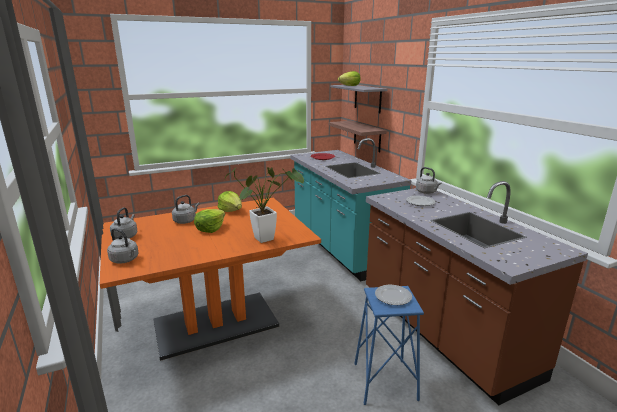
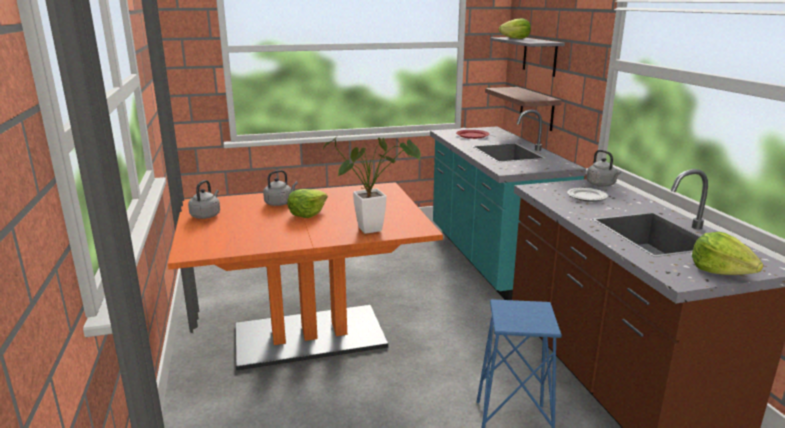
camera: 10 degrees right, 0 degrees up
(125, 260) = (201, 241): grey kettle -> none
(231, 210) = (338, 194): lettuce -> lettuce (720, 271)
(393, 296) = (525, 312): plate -> none

